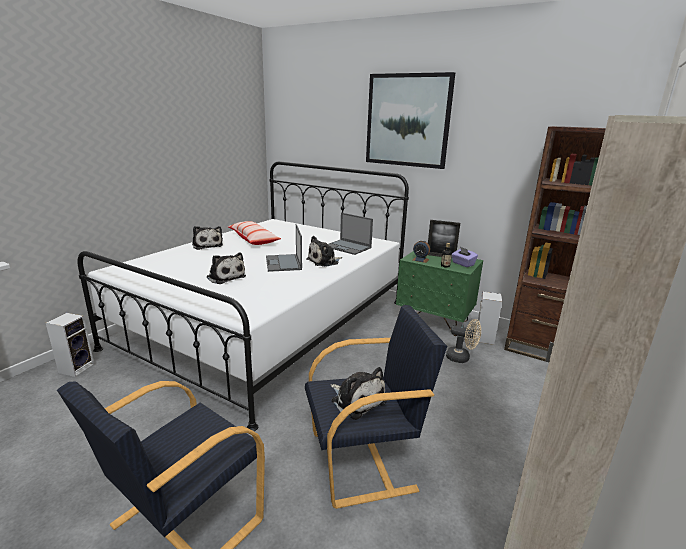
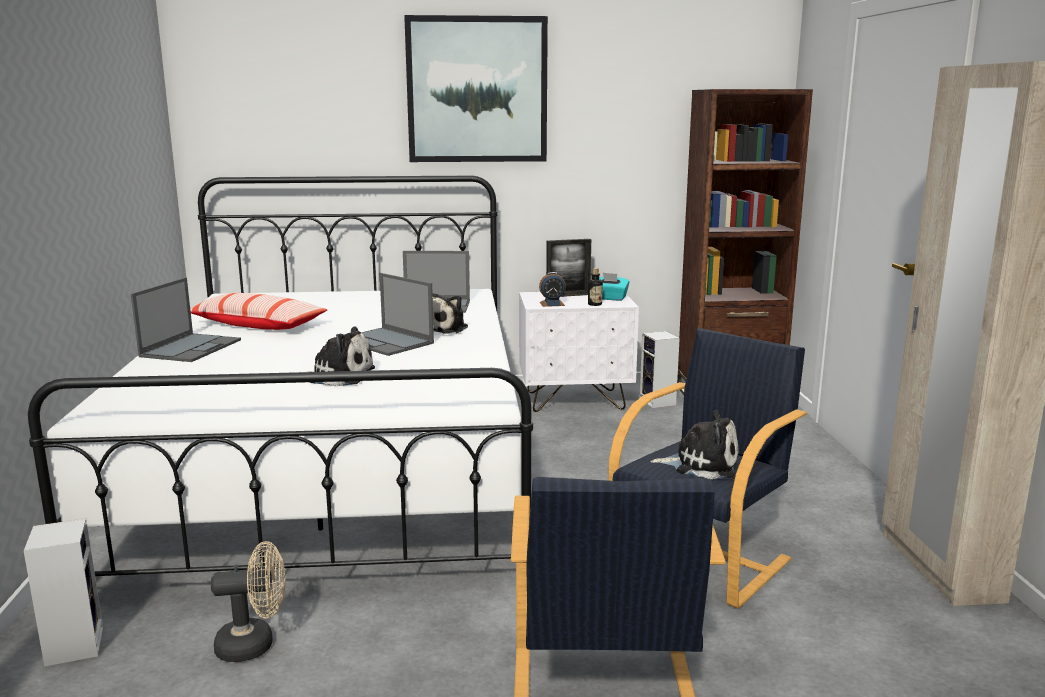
camera: 35 degrees left, 5 degrees down
(207, 245) = (191, 348): plush toy -> laptop
(434, 321) = (575, 400): green nightstand -> white nightstand
(461, 358) = (661, 429): beige fan -> beige fan (255, 644)
(463, 264) = (610, 298): purple tissue box -> turquoise tissue box

